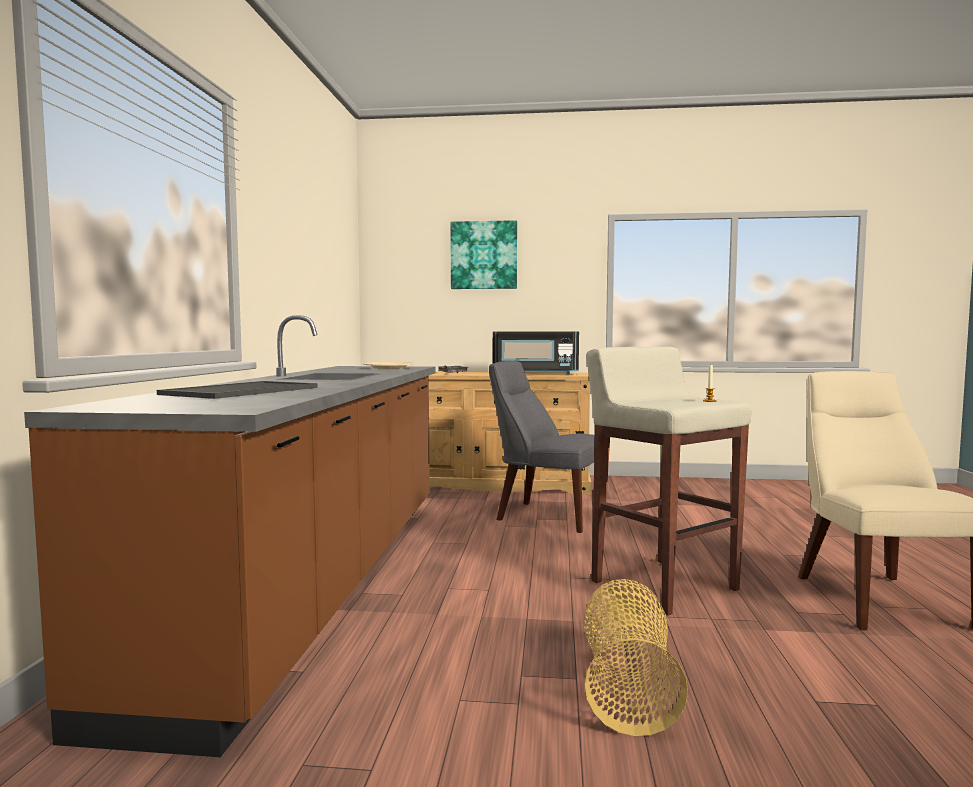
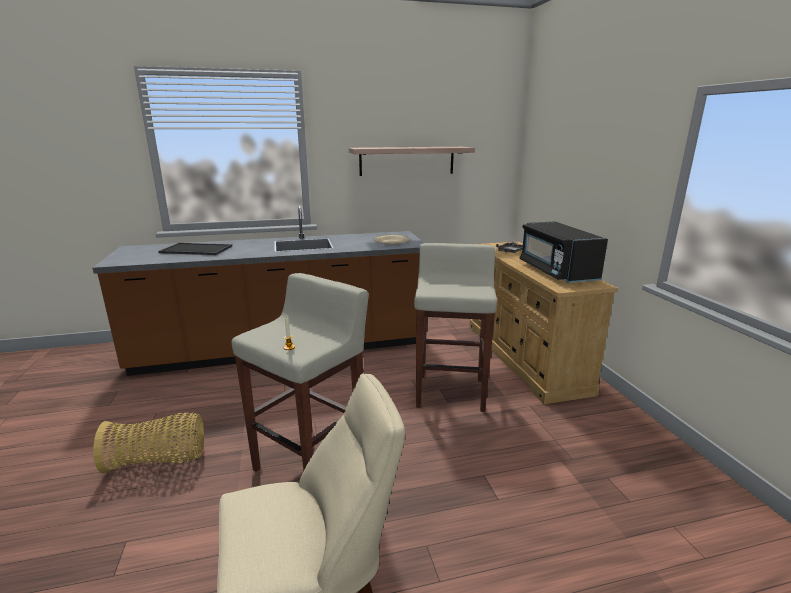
camera: 70 degrees right, 15 degrees up
(307, 269) = (407, 161): none -> shelf
(484, 255) = (584, 139): picture -> none
(546, 516) = (450, 392): grey chair -> beige stool

